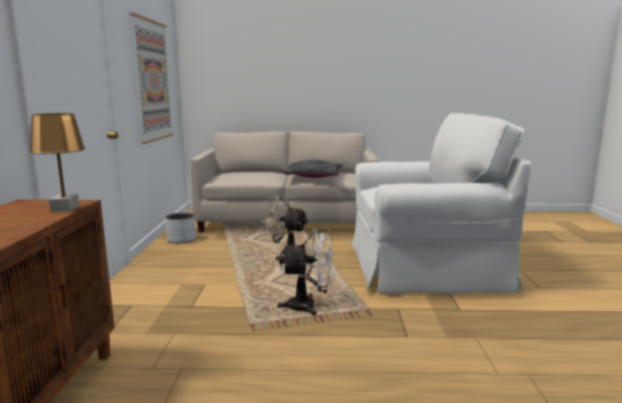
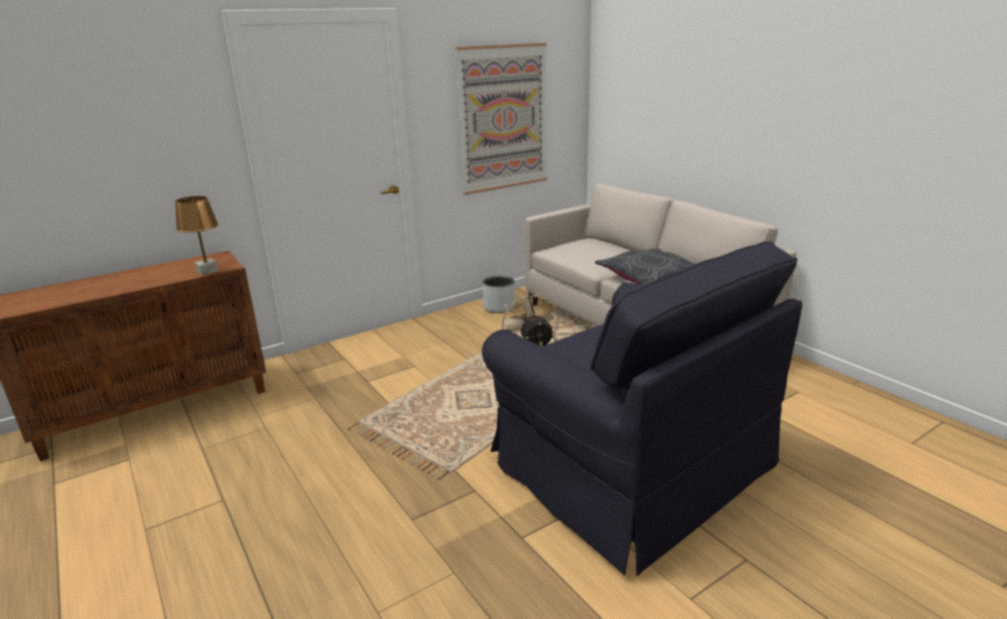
camera: 55 degrees right, 10 degrees up
(309, 306) = (423, 435): white fan -> none
(423, 266) = (628, 467): white armchair -> black armchair

